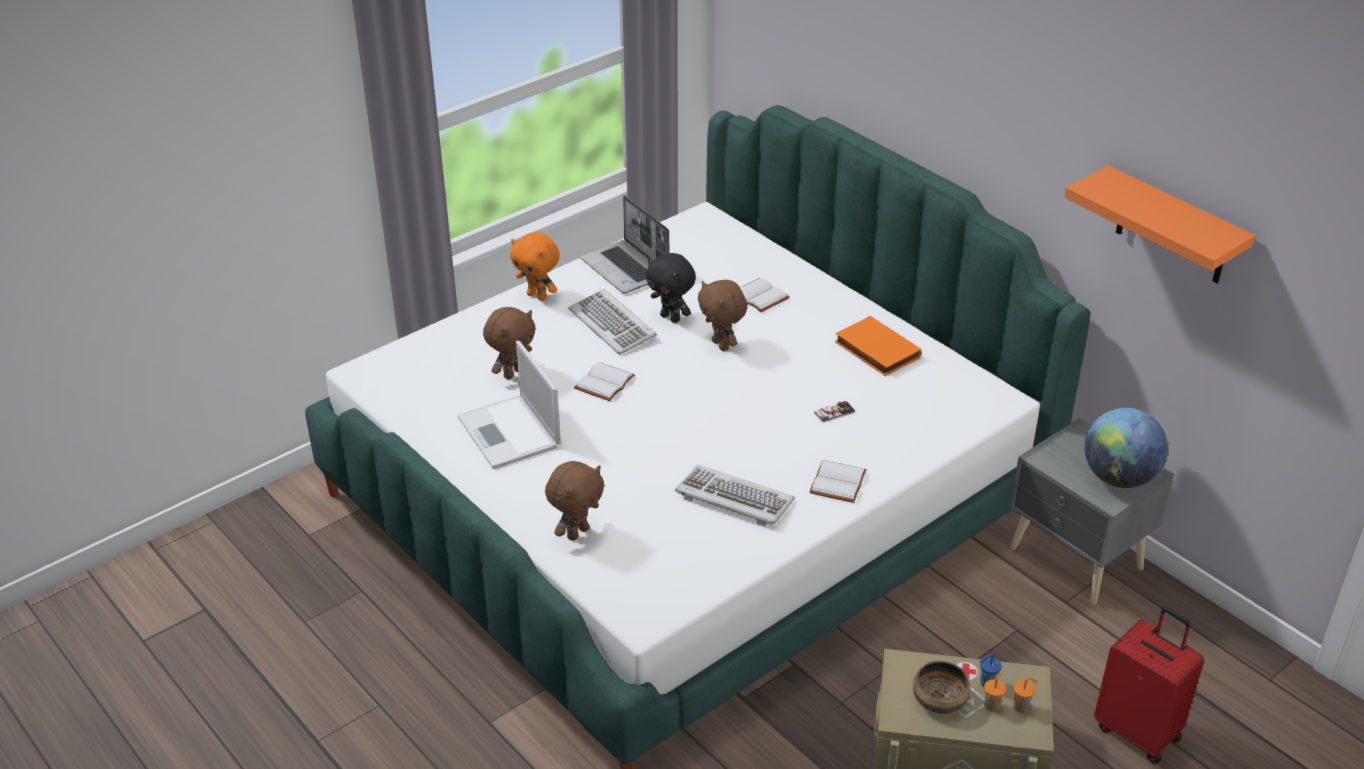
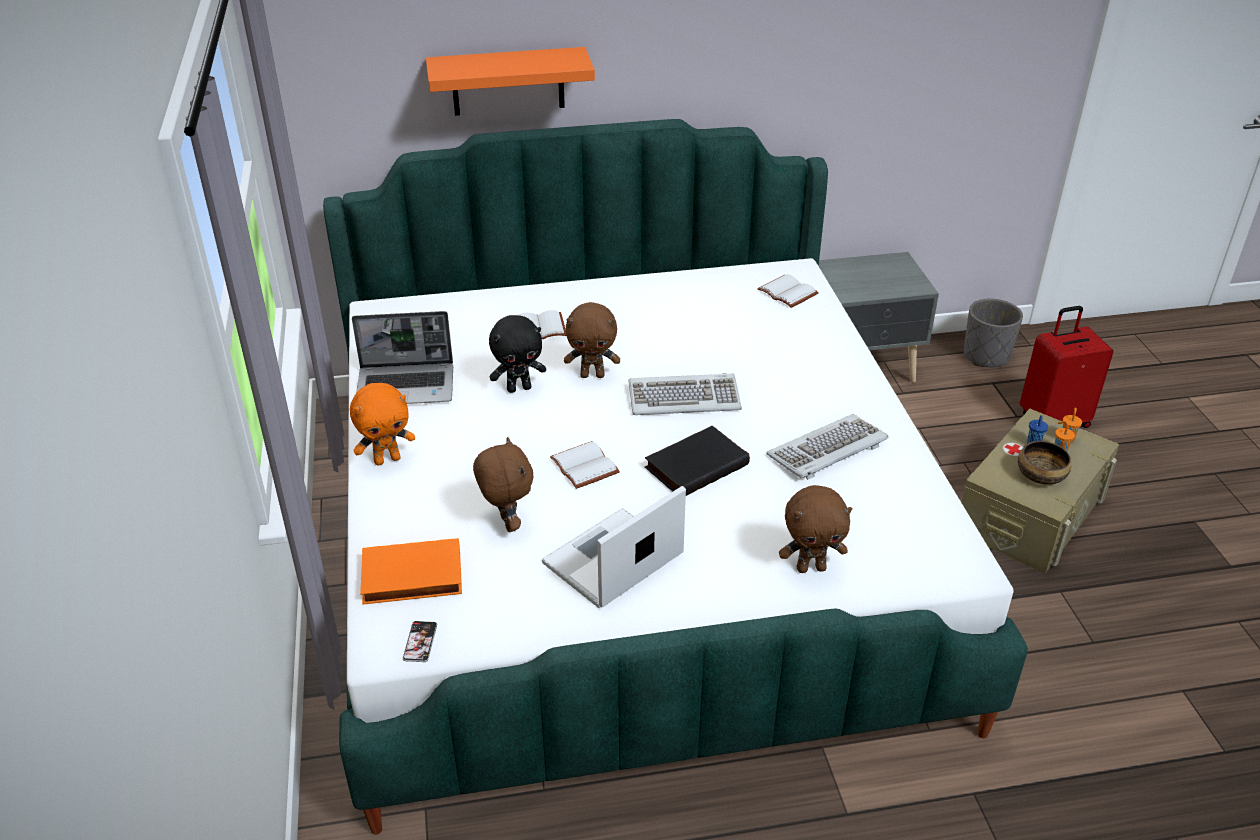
camera: 60 degrees left, 0 degrees up
(510, 433) = (611, 561): laptop -> laptop turned 135 degrees clockwise
(577, 532) = (811, 567): brown plush toy -> brown plush toy turned 105 degrees clockwise
(613, 325) = (492, 427): keyboard -> keyboard (684, 398)
(653, 435) = (695, 465): none -> black book
(834, 412) = (747, 352): phone -> phone (420, 642)
(839, 483) = (847, 386): white book -> white book (789, 292)
(875, 350) = (679, 301): orange book -> orange book (411, 578)
(1119, 478) = (897, 273): globe -> none
(1172, 228) = (881, 45): orange shelf -> orange shelf (508, 81)
(1204, 647) = (985, 356): none -> grey planter

